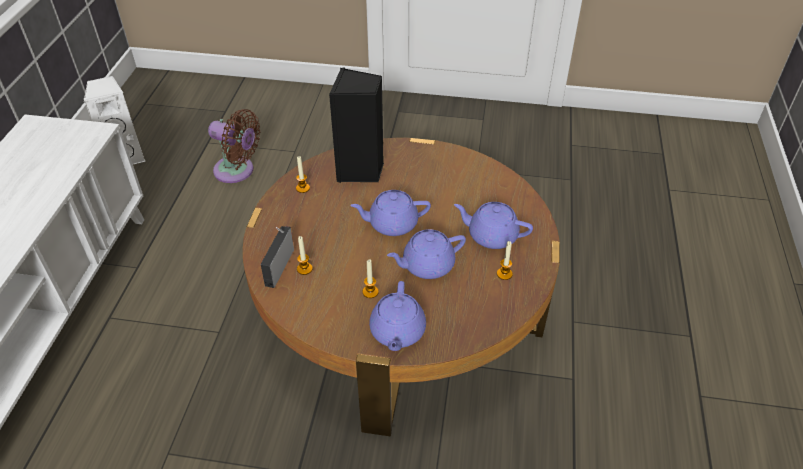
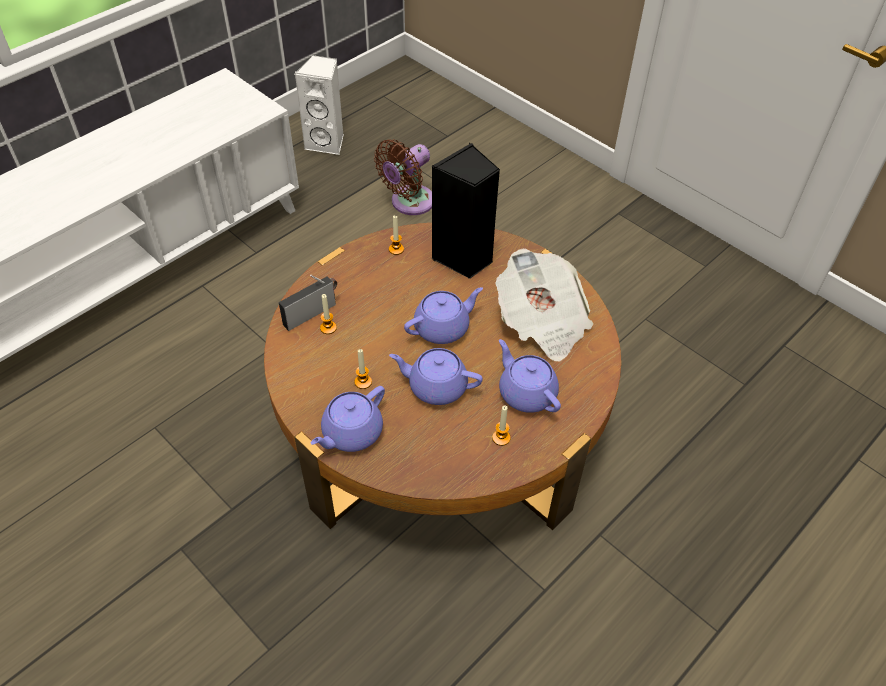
camera: 35 degrees right, 5 degrees up
(237, 171) = (409, 203): brown fan -> brown fan turned 75 degrees clockwise
(392, 224) = (443, 328): purple teapot -> purple teapot turned 120 degrees clockwise
(456, 186) = (542, 322): none -> newspaper

